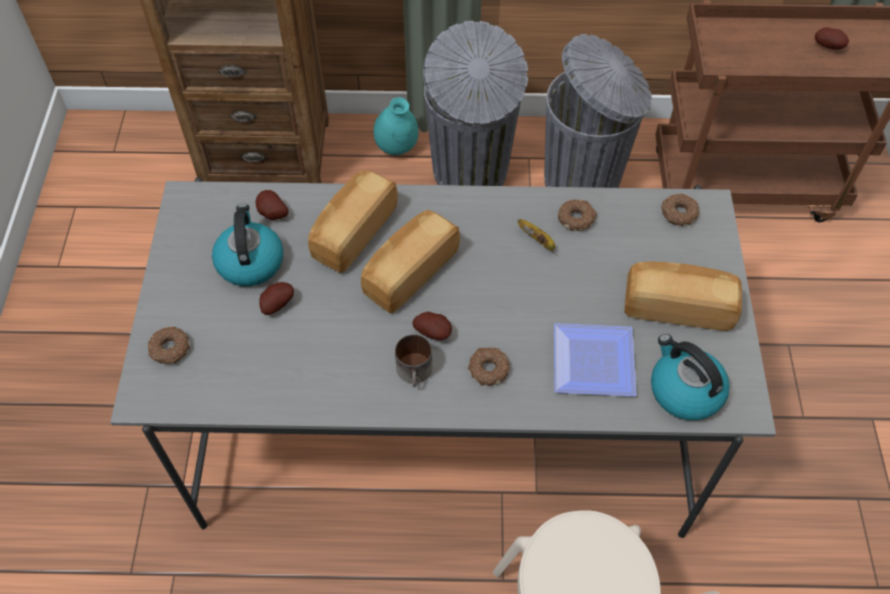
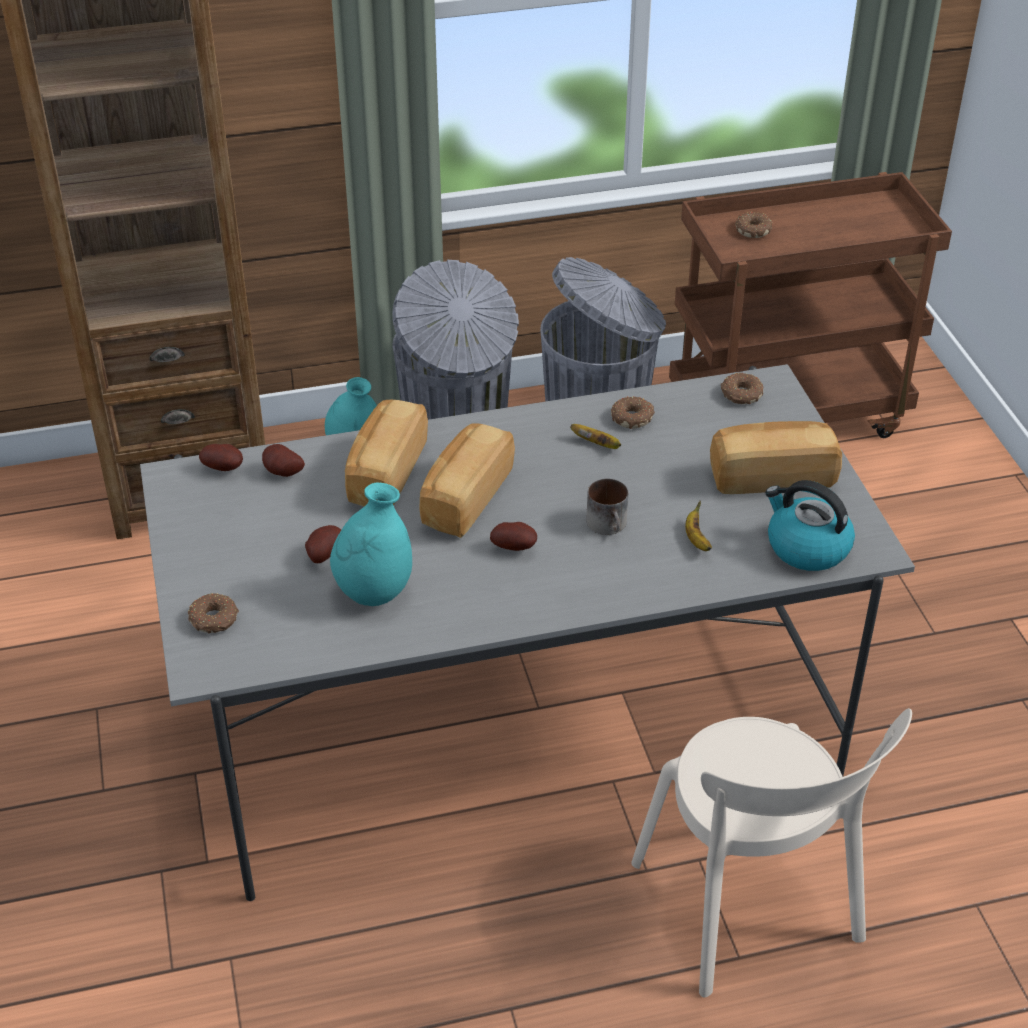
camera: 15 degrees left, 15 degrees down
(250, 262) = (275, 522): kettle -> none
(305, 351) = (374, 591): none -> turquoise vase
(416, 372) = (509, 586): mug -> mug (610, 525)
(488, 369) = (588, 568): donut -> donut (752, 230)
(590, 359) = (696, 539): plate -> banana
(829, 46) = (844, 222): potato -> potato (224, 468)

